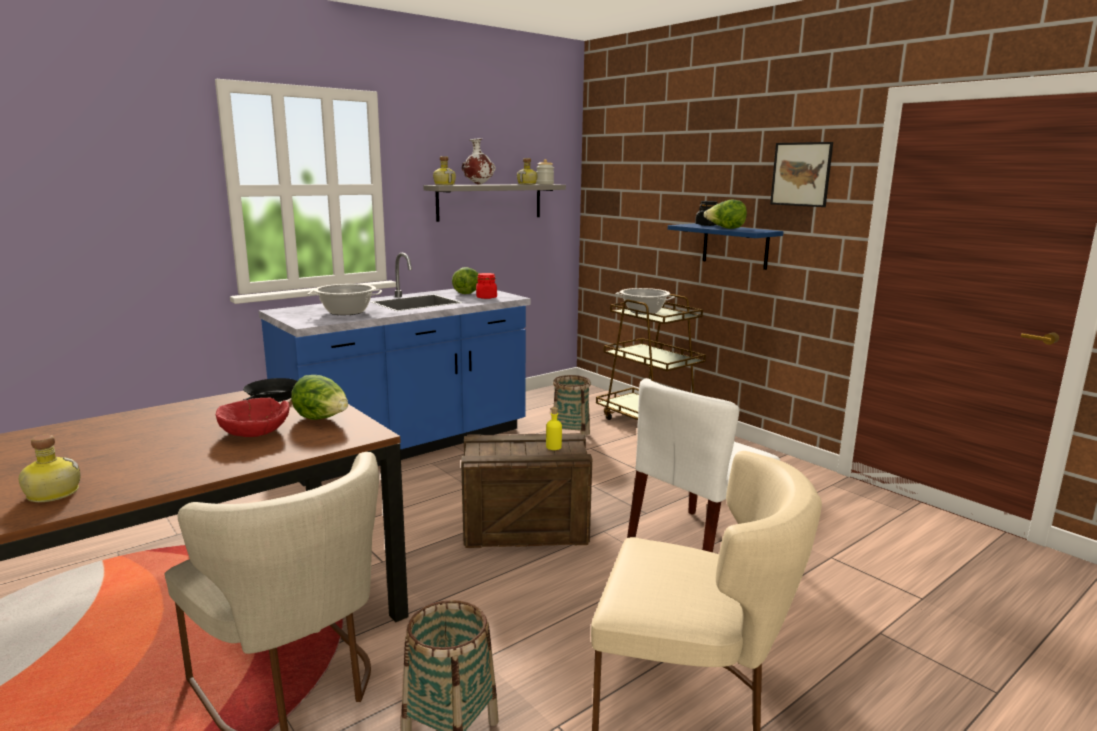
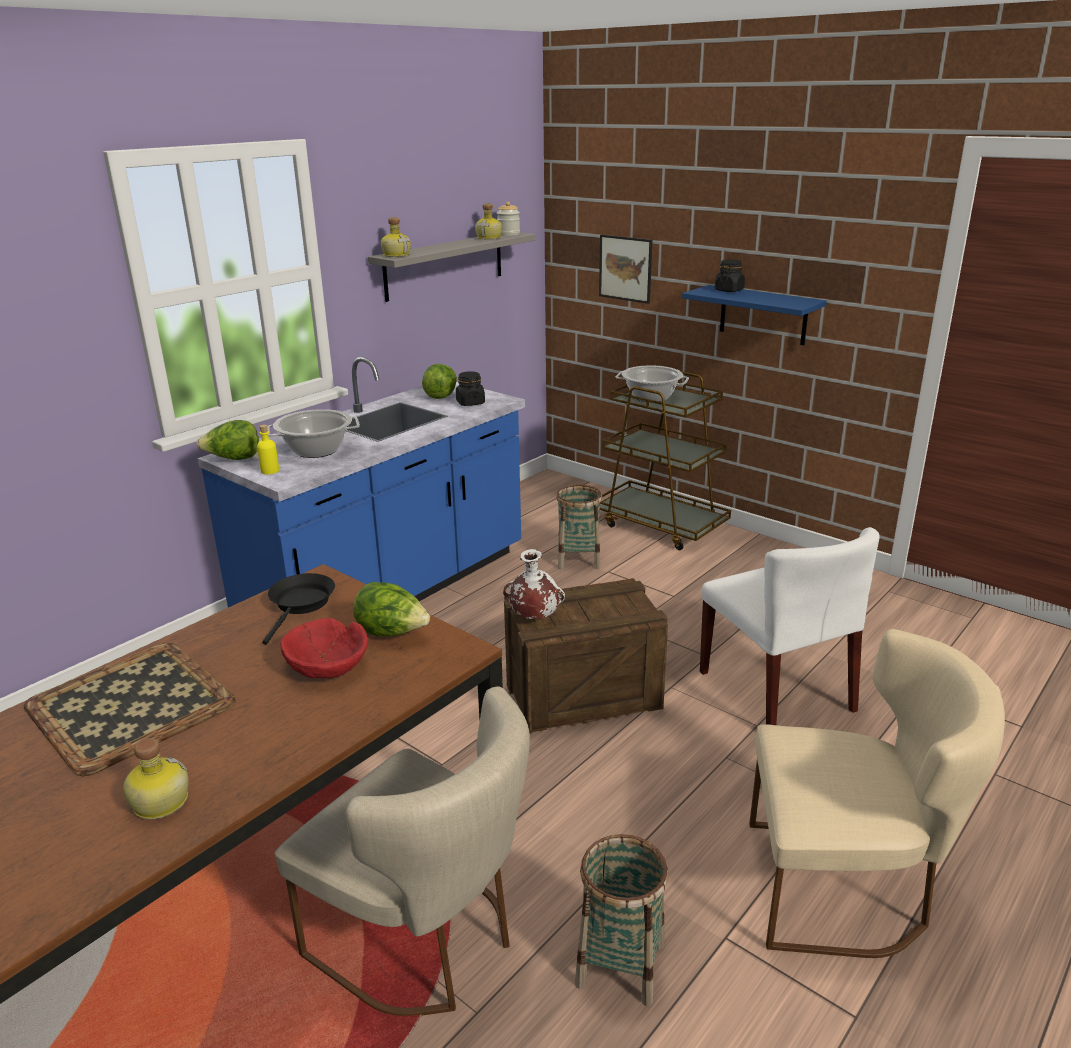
camera: 10 degrees left, 10 degrees up
(92, 438) = (131, 704): none -> tray
(478, 184) = (434, 248): white vase -> white vase (533, 617)
(486, 297) = (470, 403): red jar -> black jar
(553, 447) = (614, 604): yellow bottle -> yellow bottle (270, 471)
(696, 545) = (776, 691): white chair -> white chair turned 60 degrees counterclockwise
(725, 228) = (757, 299): lettuce -> lettuce (233, 459)
(801, 174) = (850, 233): picture -> picture (625, 268)

